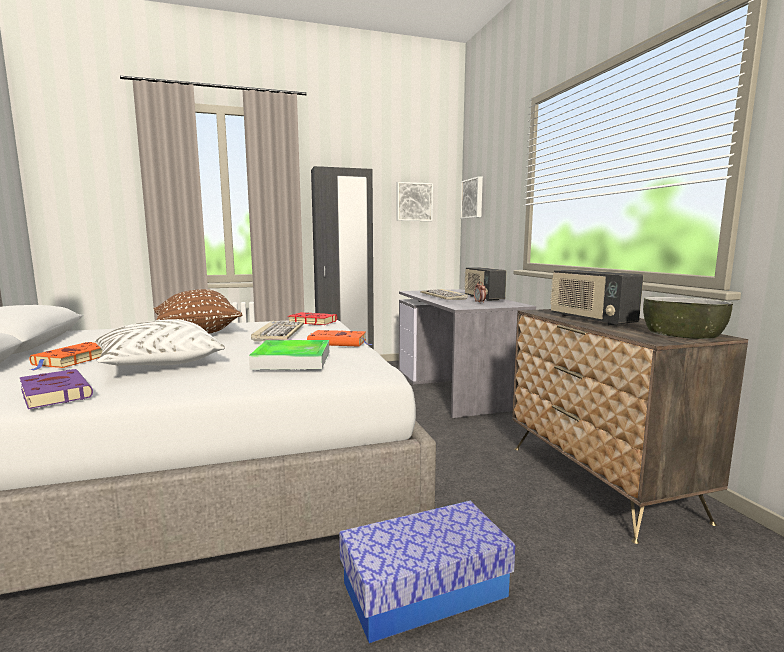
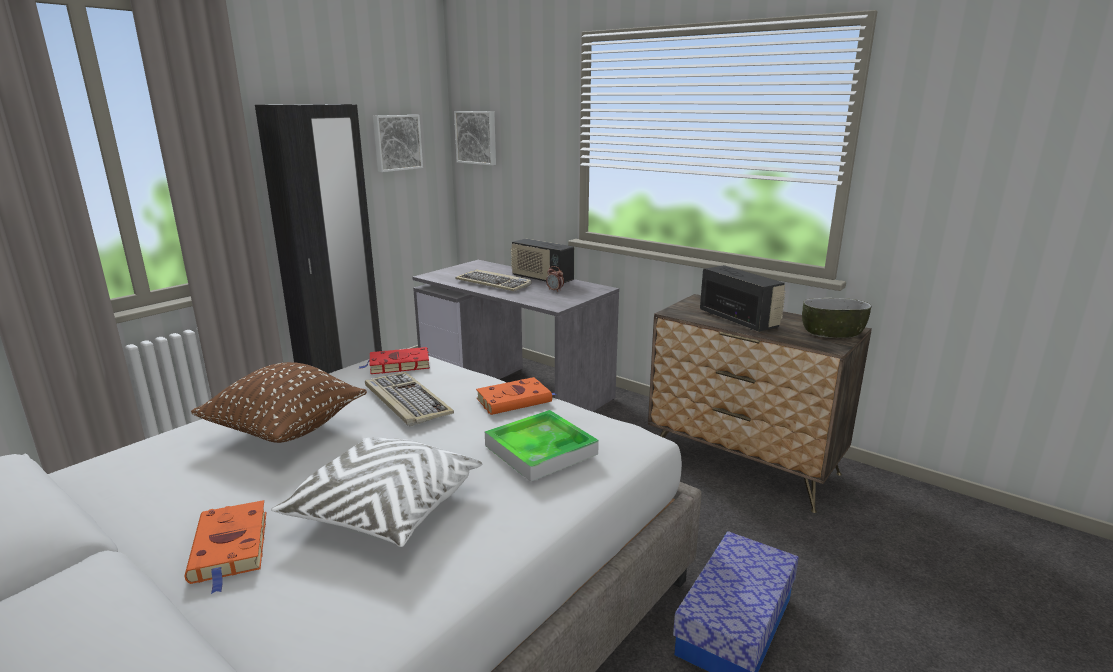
camera: 35 degrees left, 10 degrees up
(55, 393) = (373, 611): purple book -> none
(590, 319) = (738, 320): radio -> radio turned 150 degrees counterclockwise

